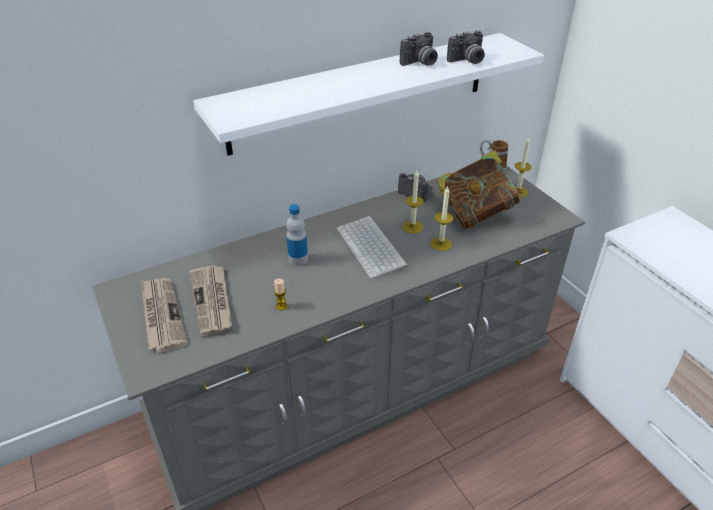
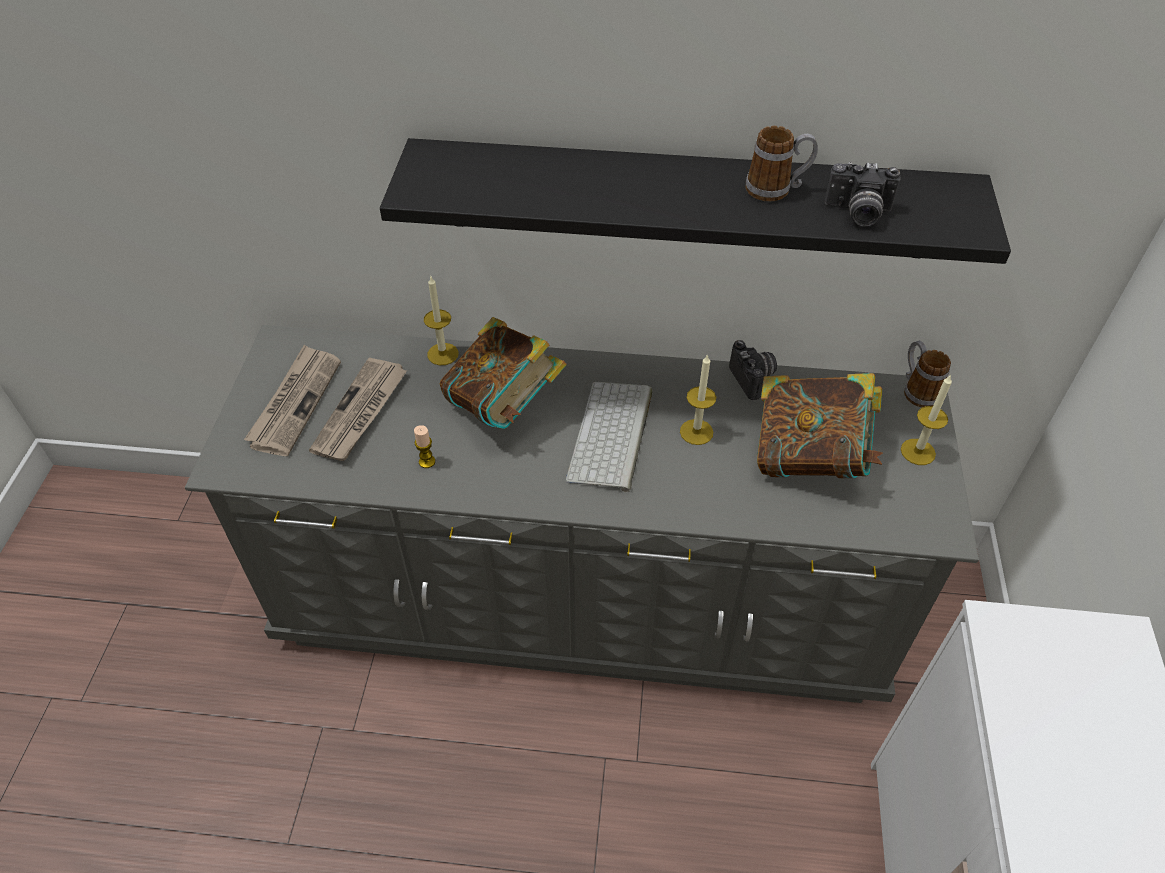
camera: 35 degrees right, 10 degrees up
(298, 259) = (504, 405): bottle -> book
(362, 92) = (688, 199): white shelf -> black shelf
(420, 63) = (776, 189): camera -> mug
(441, 244) = (710, 479): candle -> candle (442, 354)

